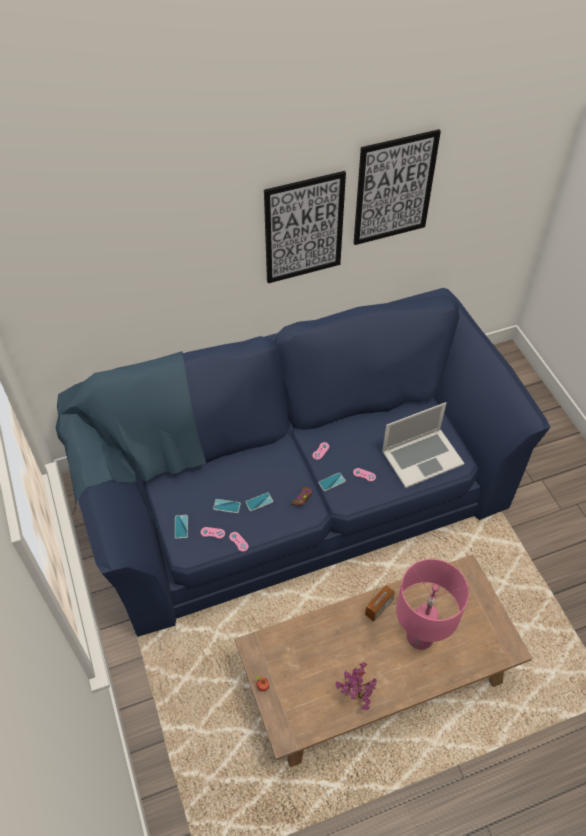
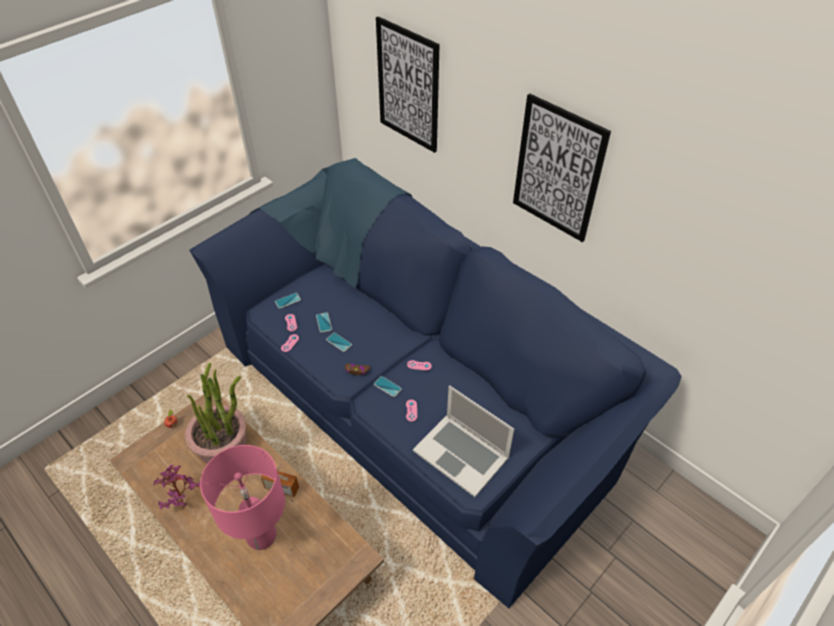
camera: 65 degrees right, 5 degrees down
(308, 645) = (222, 444): none -> potted plant
(394, 188) = (661, 197): picture -> picture (408, 86)

